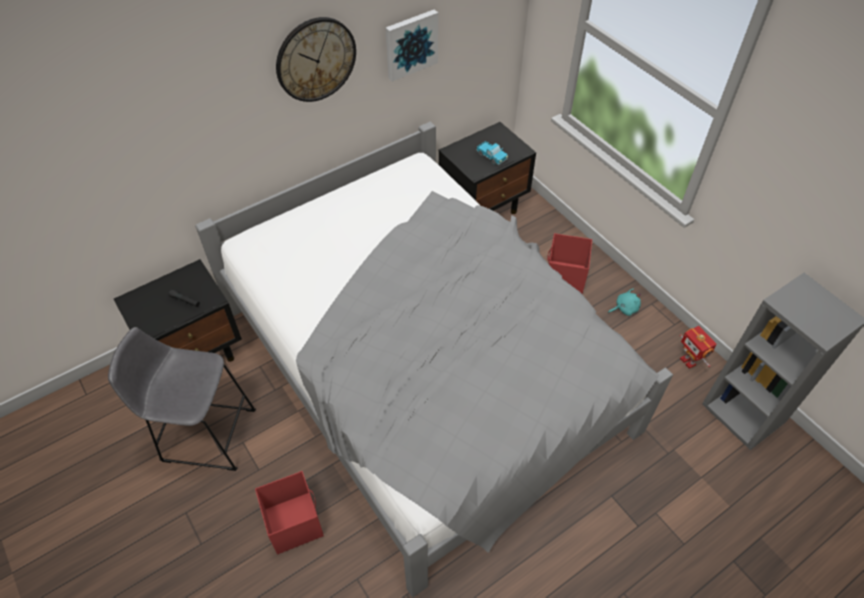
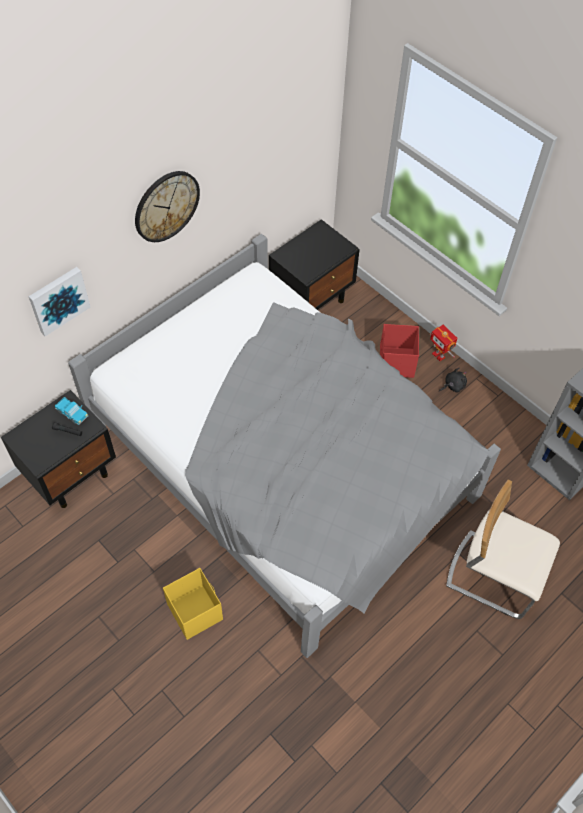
camera: 10 degrees left, 5 degrees up
(204, 434) = (97, 546): grey stool -> none
(294, 521) = (195, 611): red storage box -> yellow storage box
(410, 44) = (243, 174): picture -> picture (58, 300)
(492, 157) = (319, 258): toy truck -> toy truck (72, 414)
(624, 308) = (453, 385): turquoise plush toy -> black plush toy
(651, 526) = (494, 574): none -> beige chair
(688, 361) = (513, 428): toy robot -> toy robot (439, 355)

